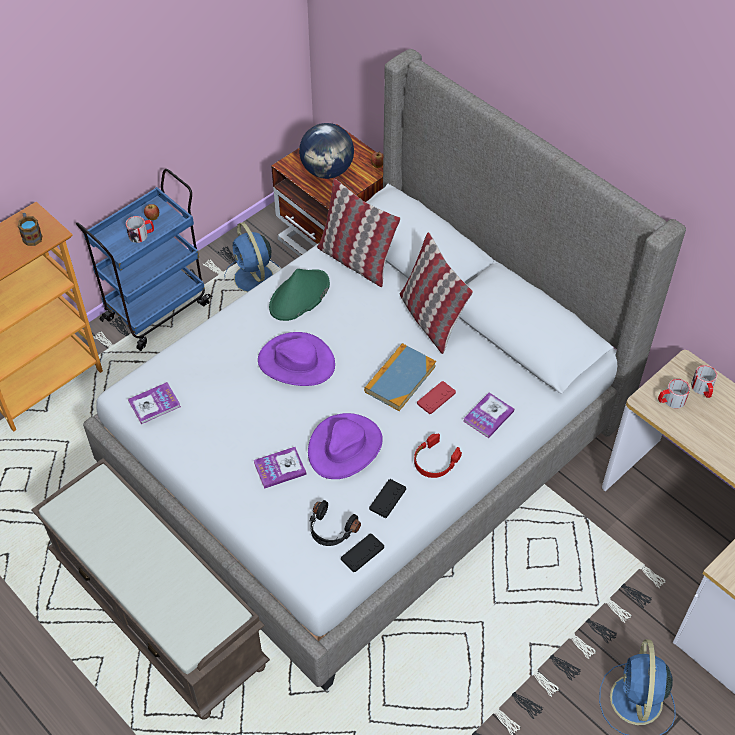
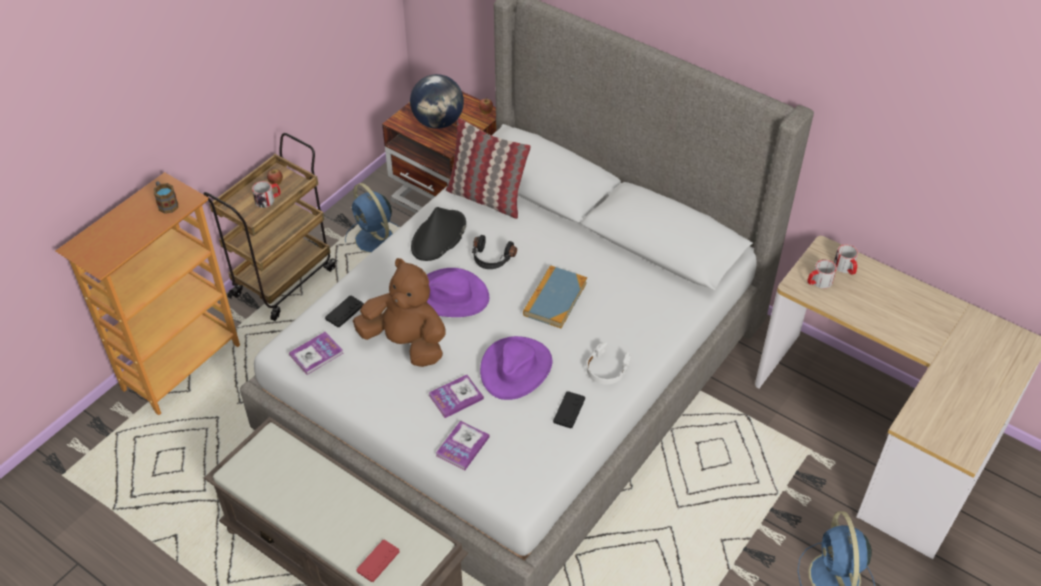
camera: 10 degrees left, 5 degrees down
(158, 311) = (285, 282): blue cart -> brown cart
(243, 405) = (406, 343): none -> brown plush toy
(299, 296) = (438, 236): green hat -> black hat
(331, 530) = (520, 447): black headphones -> black headphones (491, 259)
(362, 553) = (556, 464): black game controller -> black game controller (344, 312)
(430, 319) = (571, 242): pillow -> none
(435, 461) = (606, 369): red headphones -> white headphones
(436, 398) = (594, 312): red game controller -> red game controller (378, 561)
(488, 416) = (648, 321): book -> book (462, 446)

